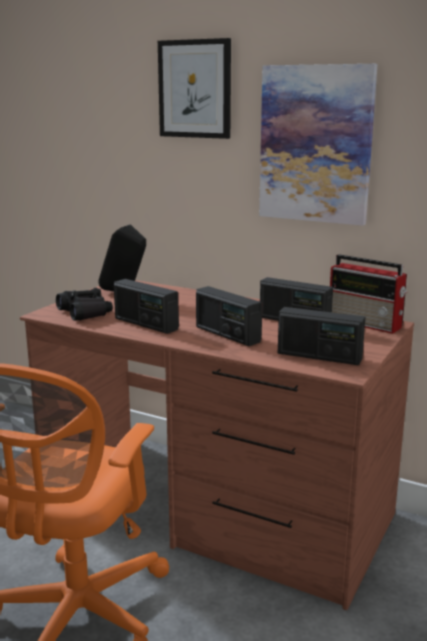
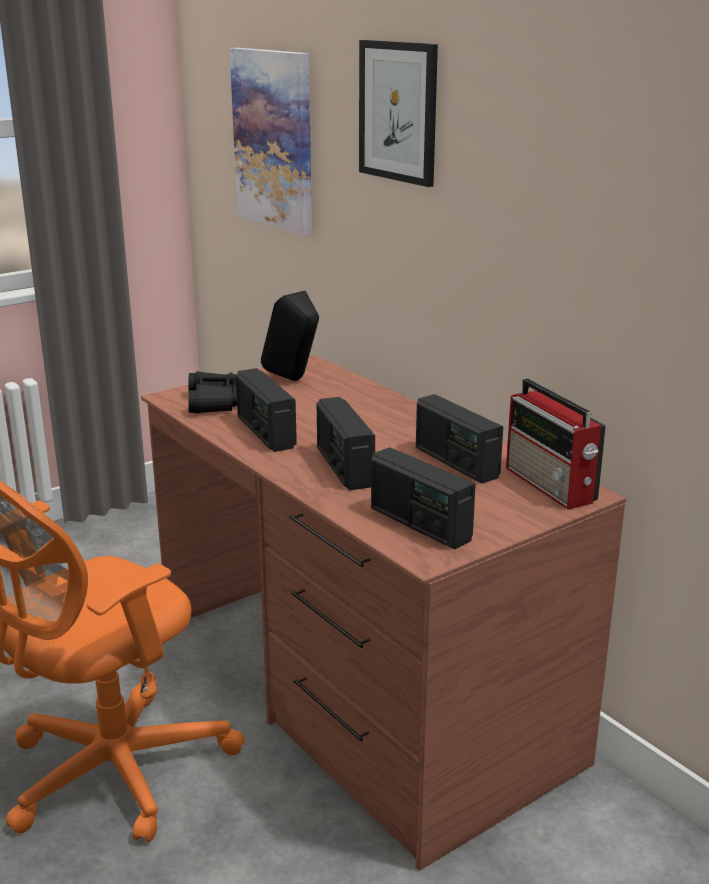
camera: 25 degrees right, 5 degrees up
(316, 144) = (526, 211): picture -> picture (274, 140)

